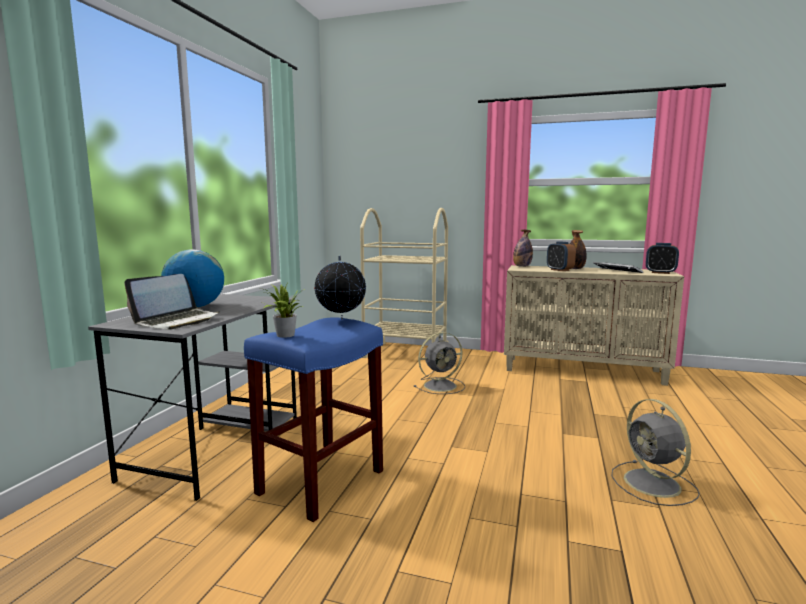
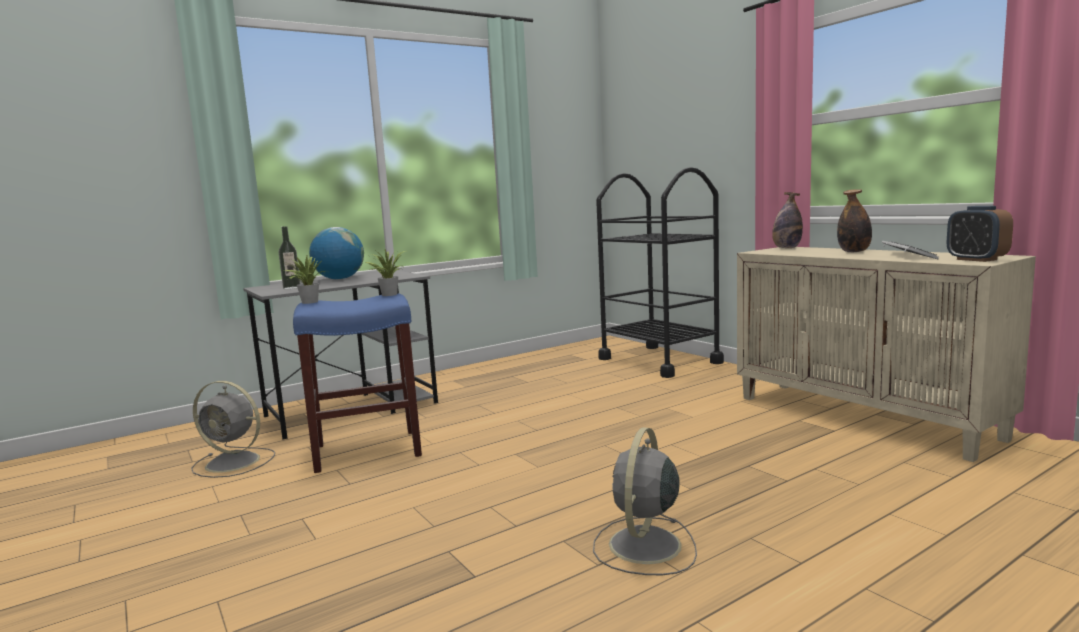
camera: 40 degrees right, 0 degrees up
(177, 321) = (292, 288): laptop -> bottle
(341, 319) = (388, 294): globe -> potted plant
(405, 352) = (659, 361): beige cart -> black cart
(441, 385) = (626, 400): grey fan -> grey fan (235, 462)
(559, 270) = (815, 253): alarm clock -> none

